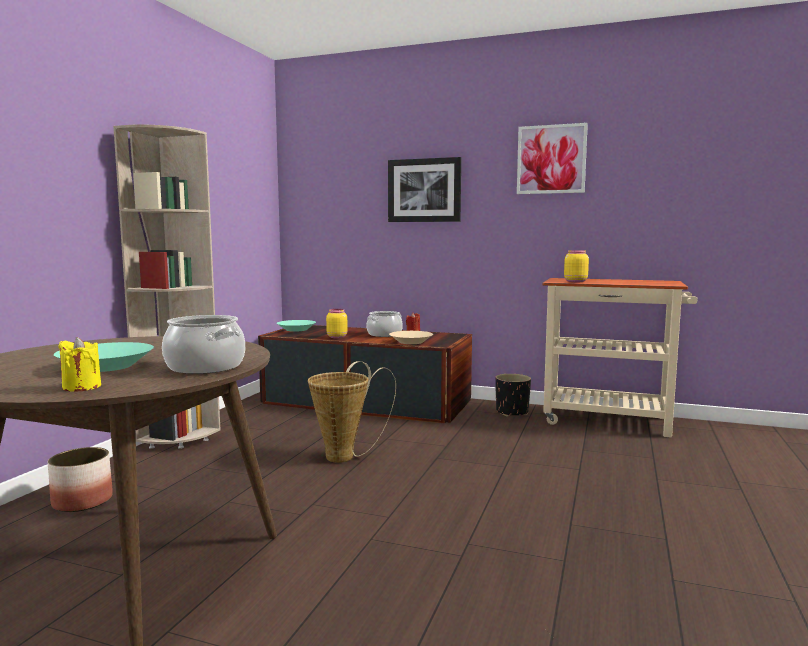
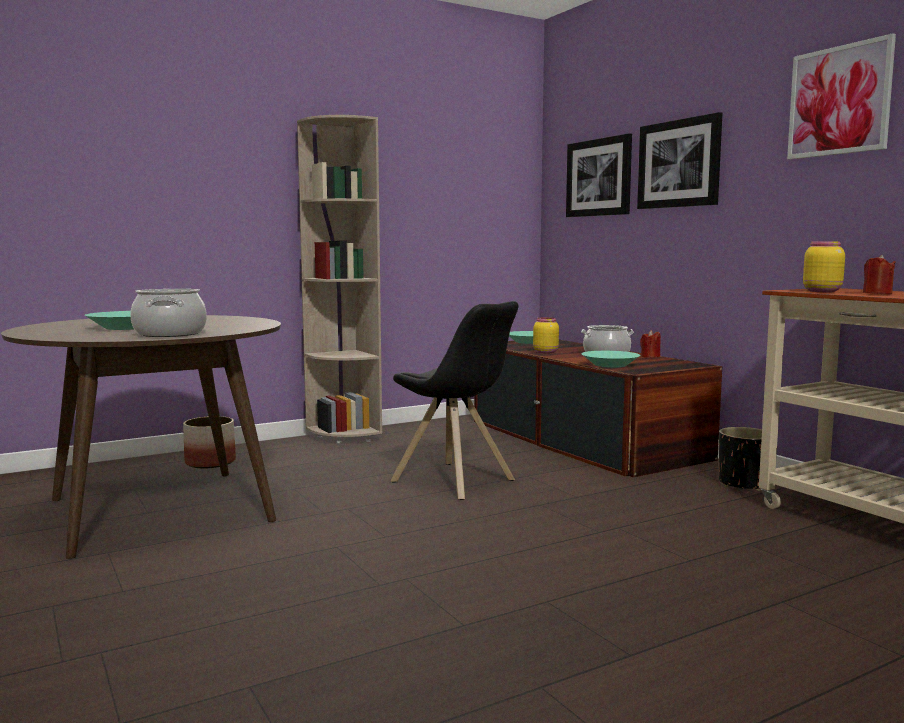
camera: 40 degrees right, 0 degrees up
(82, 387) = (63, 334): yellow candle -> none
(345, 196) = (599, 177): none -> picture
(345, 456) = (454, 480): basket -> black chair
(411, 342) = (610, 365): beige bowl -> turquoise bowl
(608, 282) = (877, 293): none -> red candle

